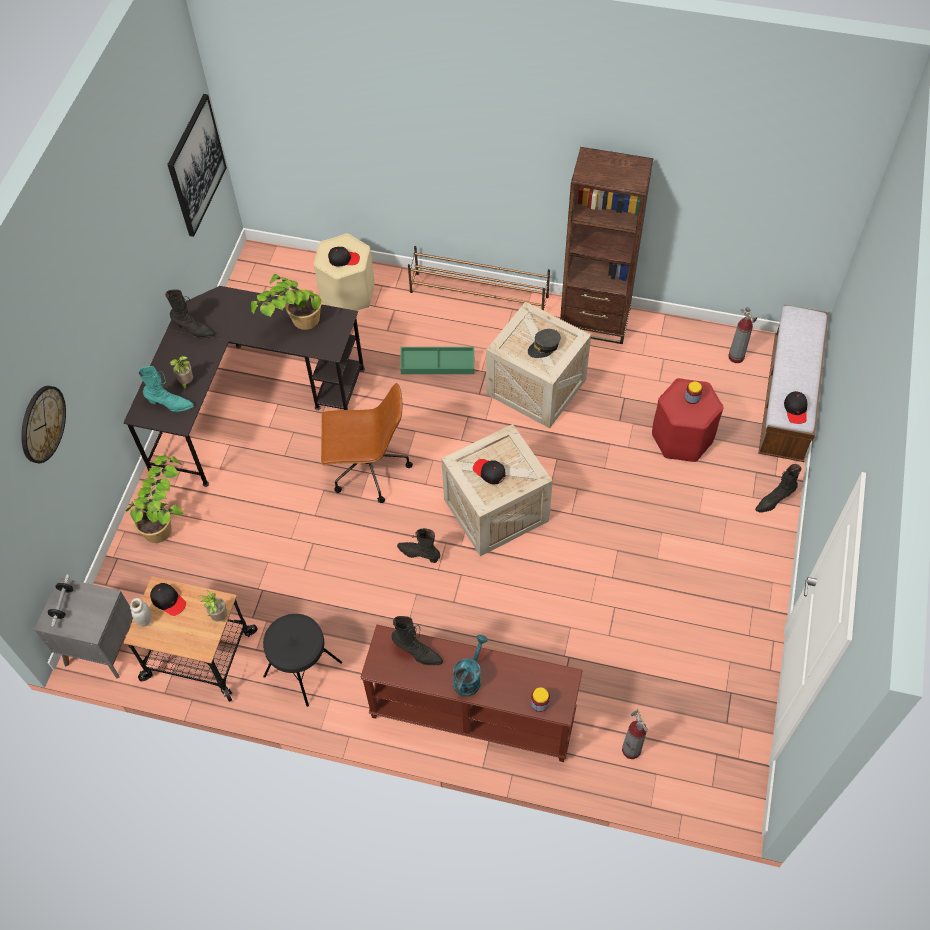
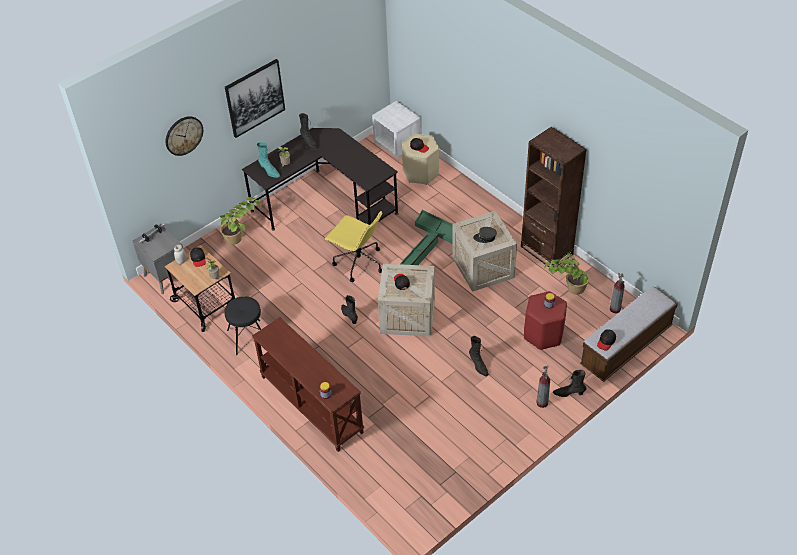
camera: 35 degrees right, 10 degrees down
(196, 165) = (358, 58): picture -> picture (255, 98)
(282, 266) = (397, 144): none -> white nightstand
(293, 326) = (359, 163): potted plant -> potted plant (566, 288)
(368, 469) = (358, 263): brown office chair -> yellow office chair
(417, 653) = (287, 339): black boot -> black boot (478, 366)
(441, 413) = (420, 255): none -> green storage box
(469, 677) = (302, 363): turquoise watering can -> none
(479, 294) = (492, 206): brown shoe rack -> none
(631, 750) = (377, 467): fire extinguisher -> fire extinguisher (542, 403)

